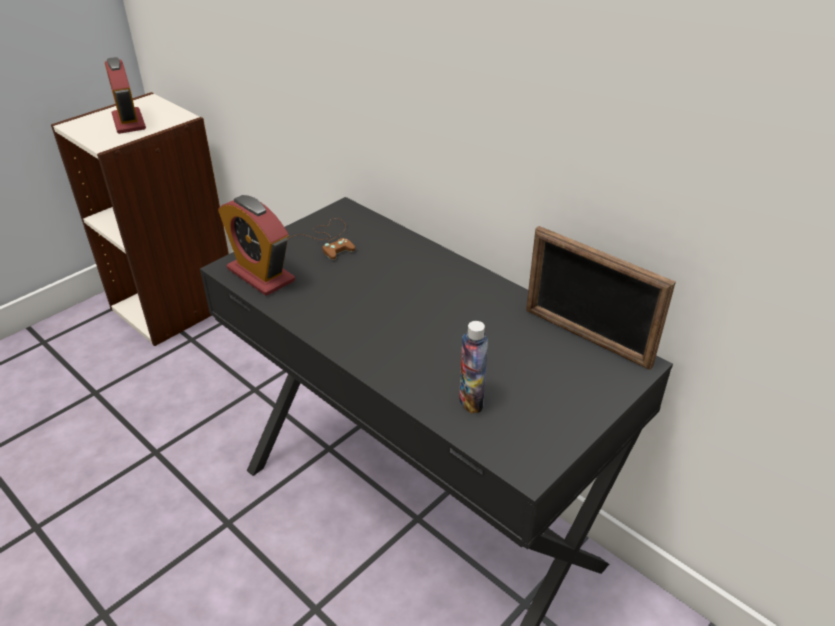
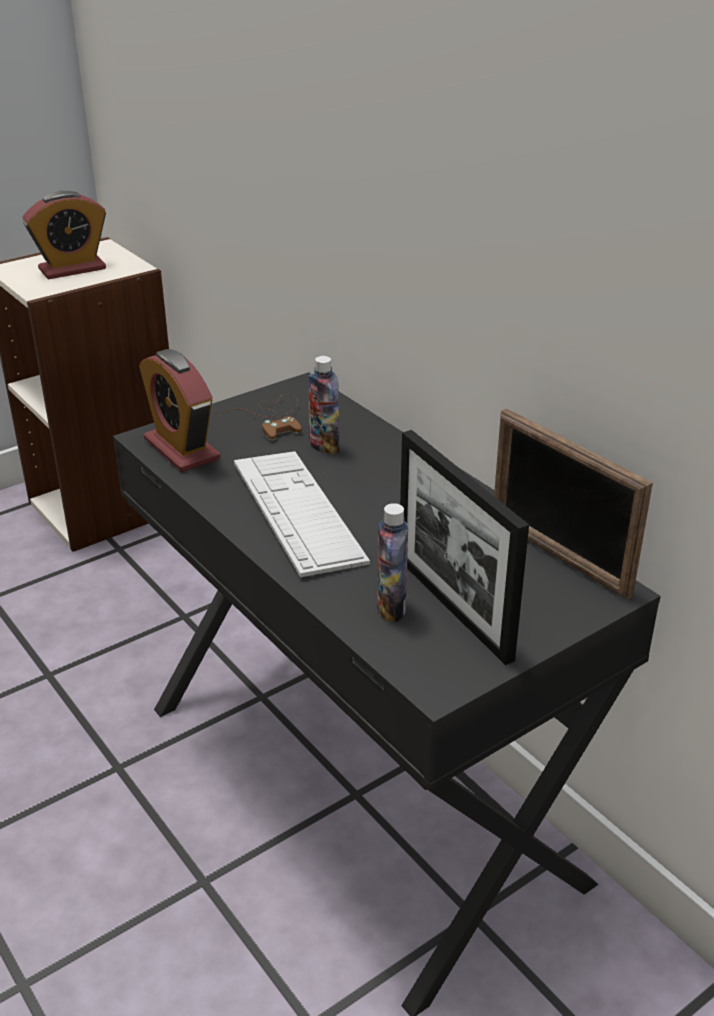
camera: 10 degrees right, 5 degrees down
(129, 122) = (72, 269): alarm clock -> alarm clock turned 105 degrees counterclockwise
(371, 322) = (297, 512): none -> keyboard
(376, 261) = (324, 446): none -> bottle
(519, 394) = (453, 607): none -> picture frame

